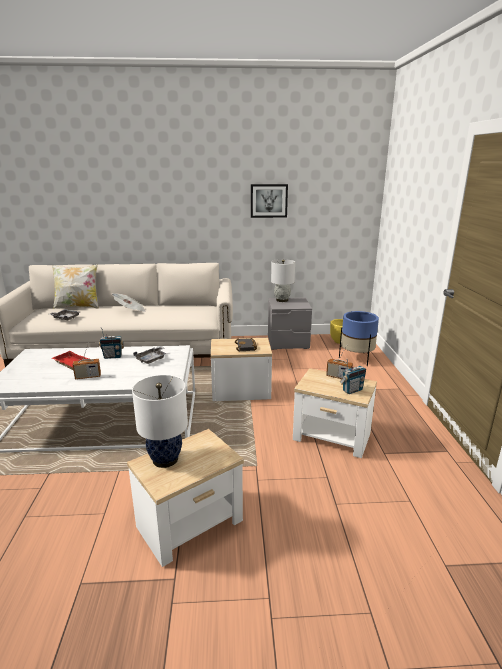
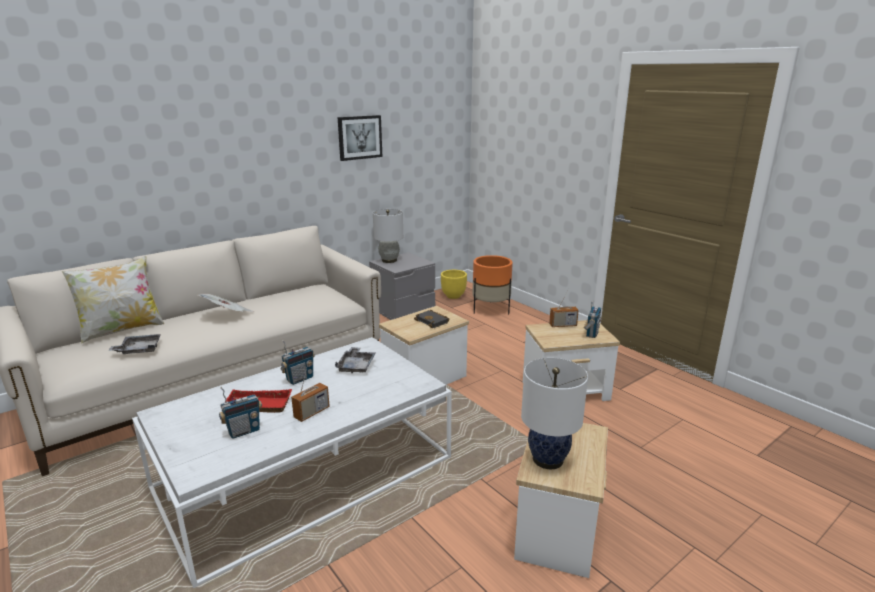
camera: 35 degrees left, 0 degrees up
(46, 374) = (244, 431): none -> radio
(356, 359) = (490, 310): blue planter -> orange planter

